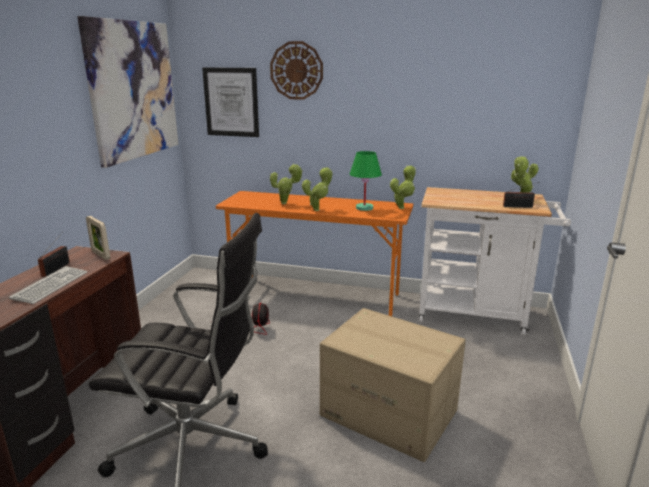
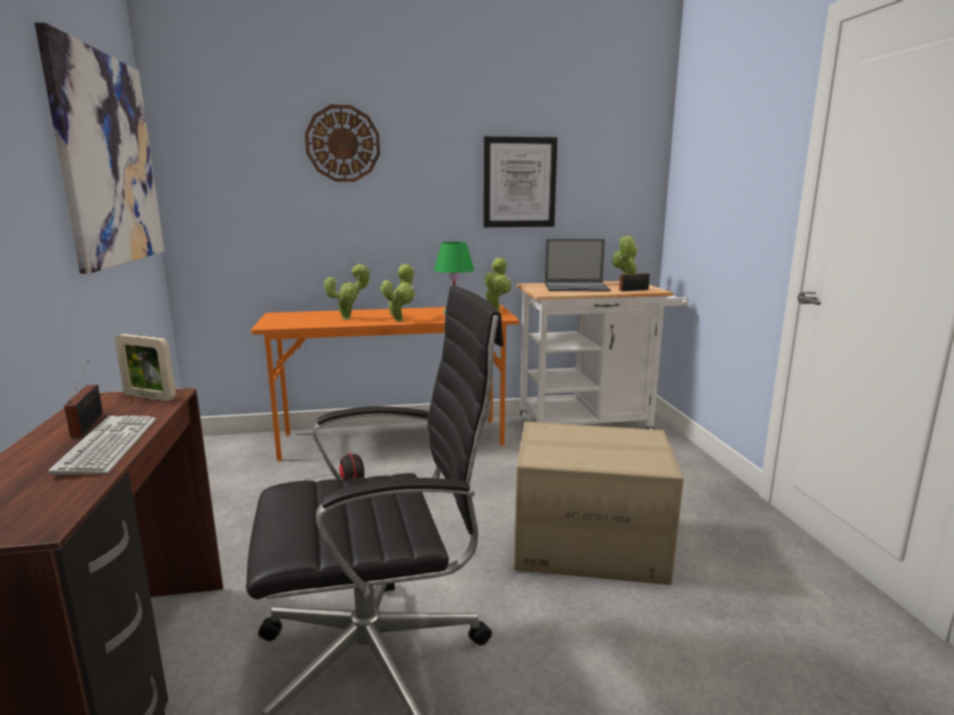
camera: 25 degrees left, 5 degrees down
(231, 102) = (246, 188): picture -> picture (519, 182)
(471, 197) = (577, 287): none -> laptop

